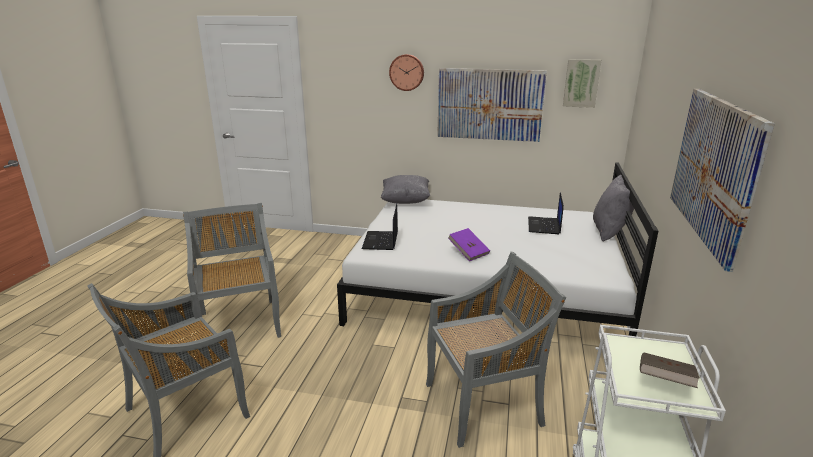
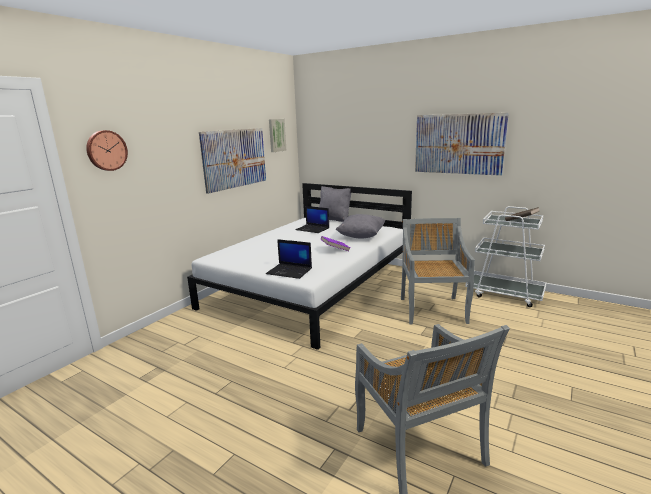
camera: 70 degrees left, 5 degrees down
(240, 323) = (274, 409): grey chair -> none
(405, 201) = (215, 256): grey pillow -> grey pillow (361, 236)
(407, 72) = (174, 138): wall clock -> wall clock (106, 150)

